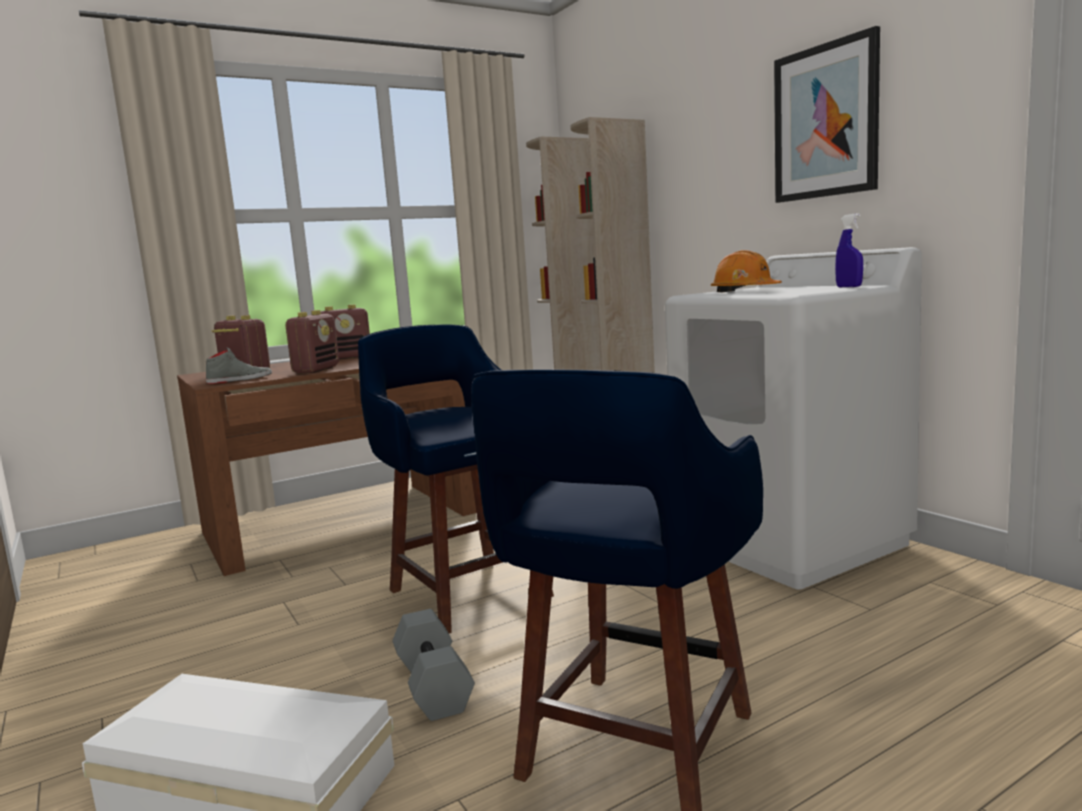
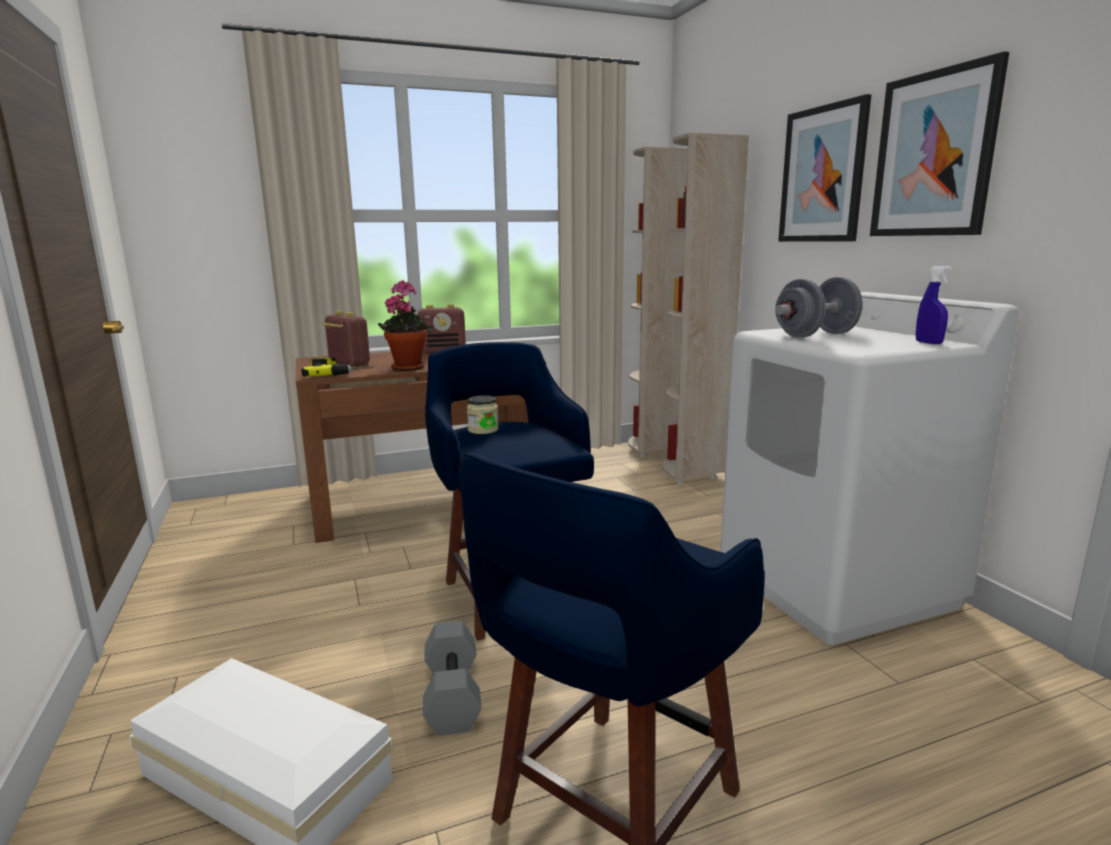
camera: 10 degrees right, 5 degrees up
(239, 380) = (338, 372): grey shoe -> power drill
(316, 370) = (408, 367): radio -> potted plant
(424, 413) = (483, 430): none -> jar
(722, 151) = (822, 175): none -> picture
(744, 292) = (816, 335): orange hard hat -> grey dumbbell

